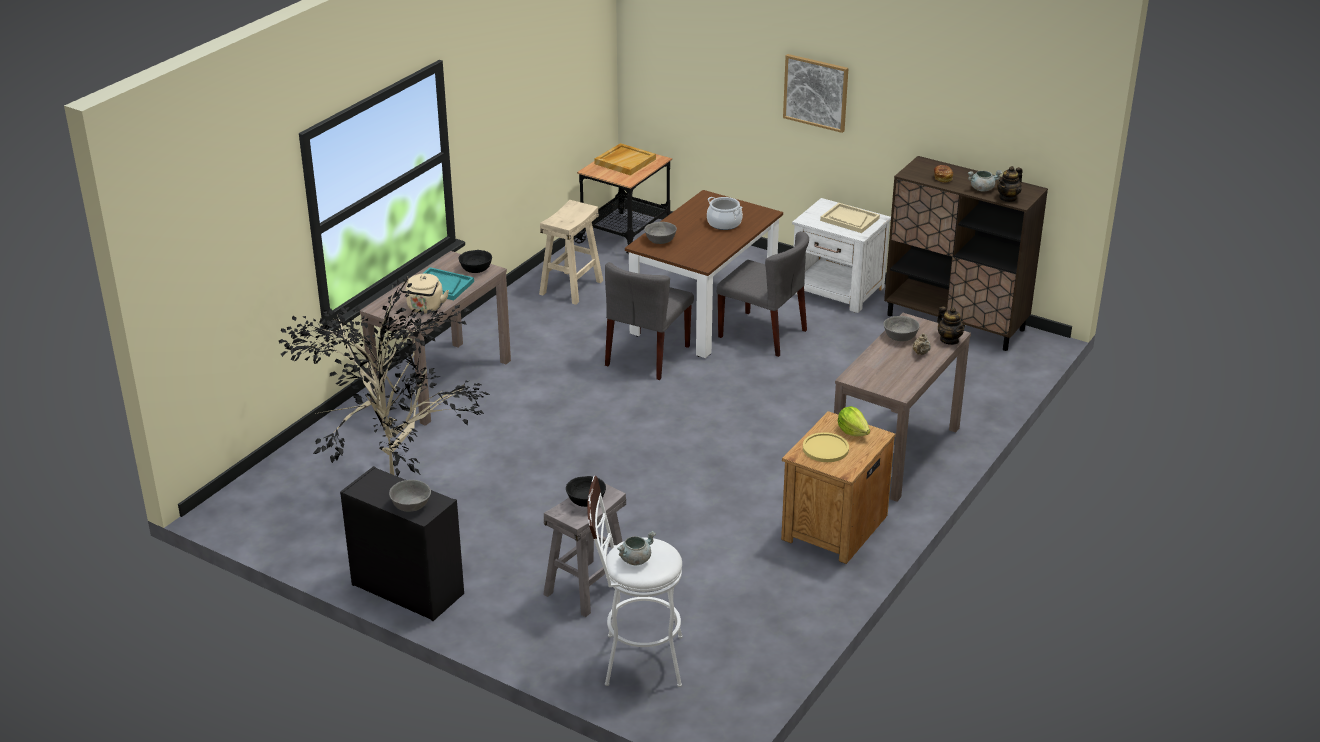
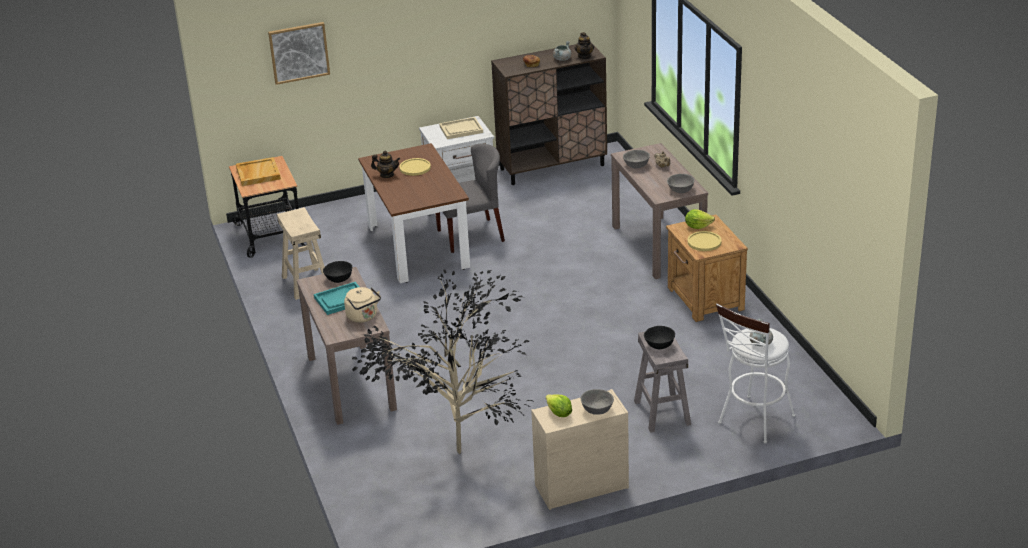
camera: 50 degrees left, 0 degrees up
(381, 485) = (559, 413): none -> lettuce
(406, 589) = (580, 487): black dresser -> beige dresser
(648, 356) = (436, 288): grey chair -> none
(660, 240) = (401, 198): grey bowl -> grey bowl (680, 190)
(724, 223) = (415, 168): cooking pot -> yellow plate
(816, 92) = (398, 48): picture -> picture (299, 52)
(949, 340) = (660, 152): teapot -> teapot (387, 175)

